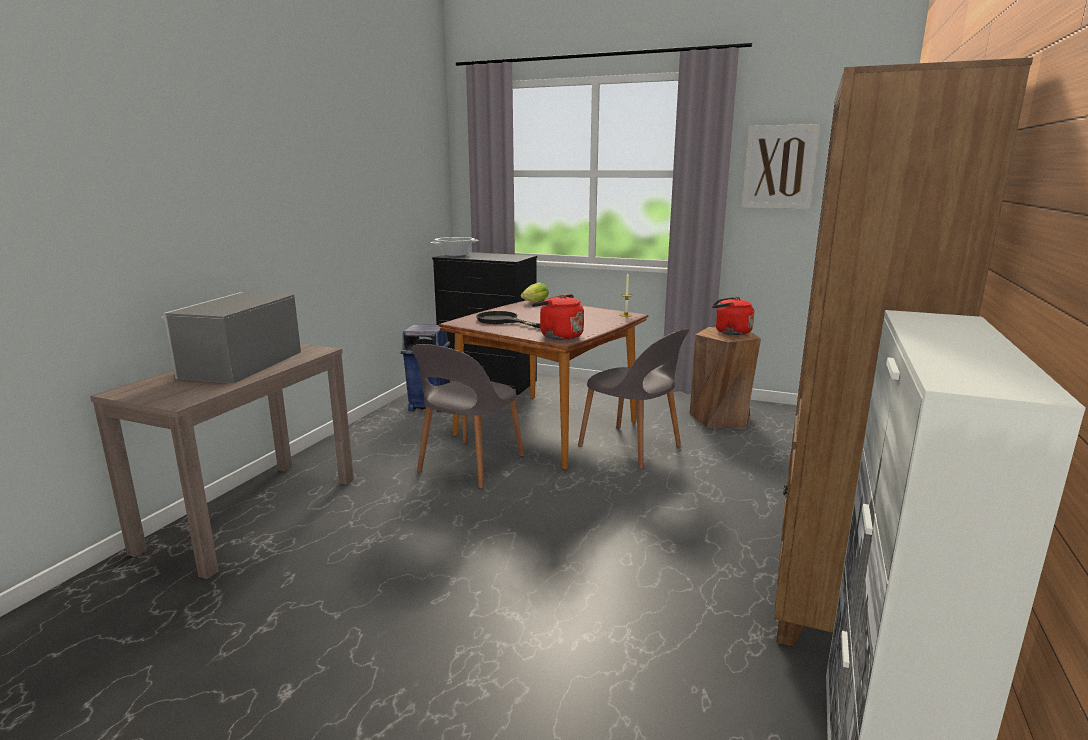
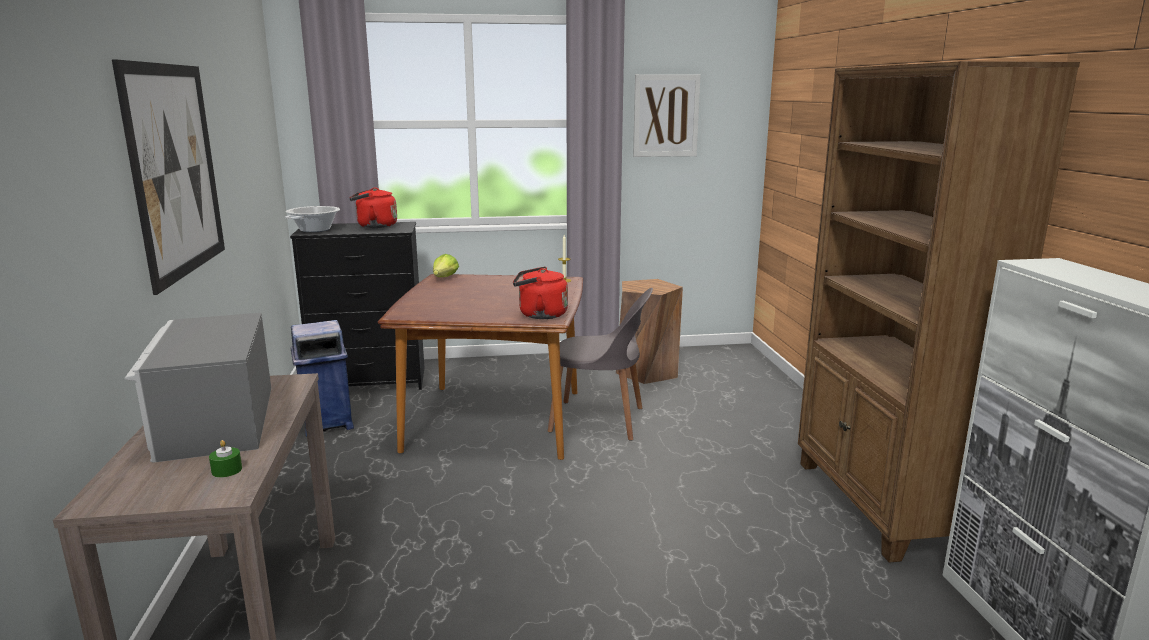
camera: 30 degrees left, 0 degrees up
(199, 391) = (227, 470): none -> green candle
(294, 193) = (176, 170): none -> picture
(470, 465) = (457, 482): grey chair -> none
(502, 321) = (449, 306): black frying pan -> none
(730, 332) = (649, 284): red kettle -> red kettle (374, 226)

